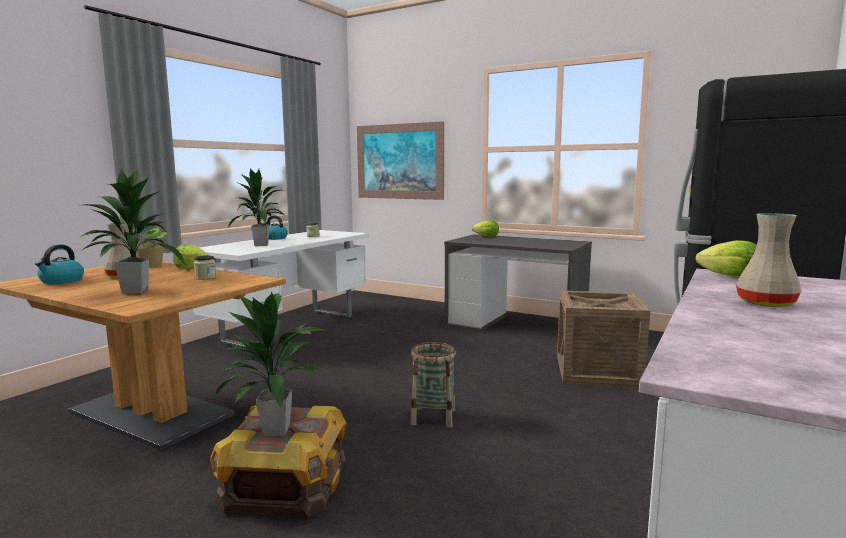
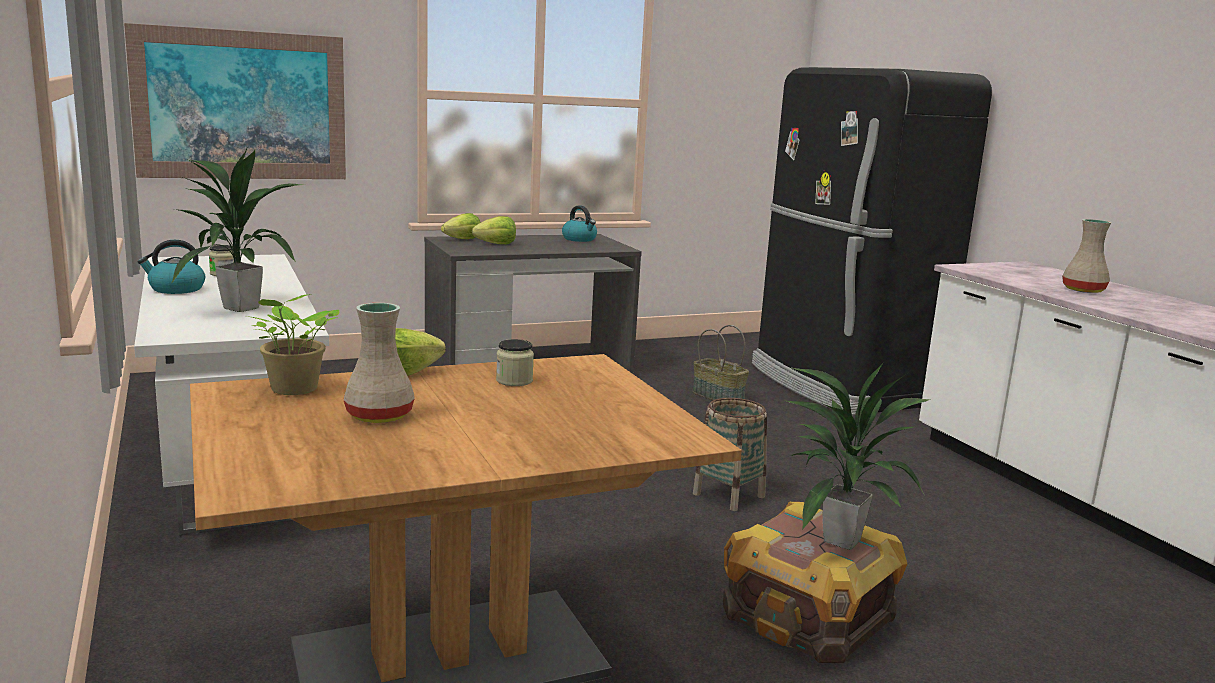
camera: 55 degrees left, 5 degrees up
(61, 281) = (329, 456): kettle -> kettle (579, 239)
(134, 292) = (559, 427): potted plant -> none
(597, 371) = (719, 396): crate -> basket
(730, 277) = (985, 270): lettuce -> lettuce (496, 244)

